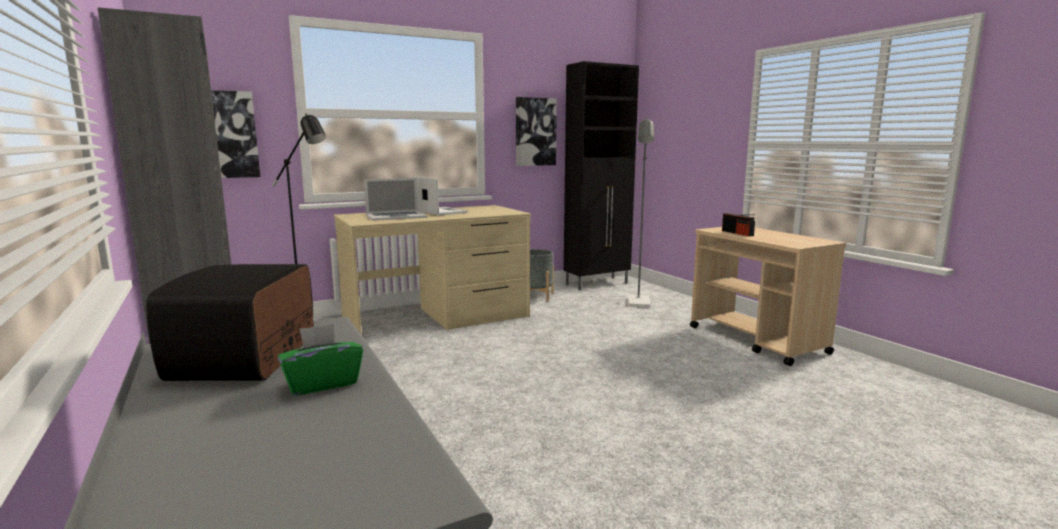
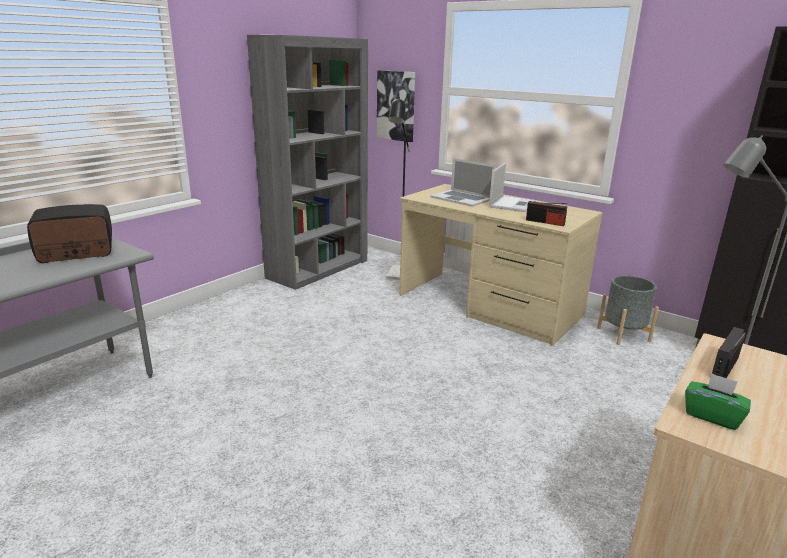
camera: 65 degrees right, 10 degrees up
(322, 383) = (34, 273): green tissue box -> green tissue box (712, 416)
(500, 213) = (545, 222): none -> radio
(535, 132) = (700, 128): picture -> none

